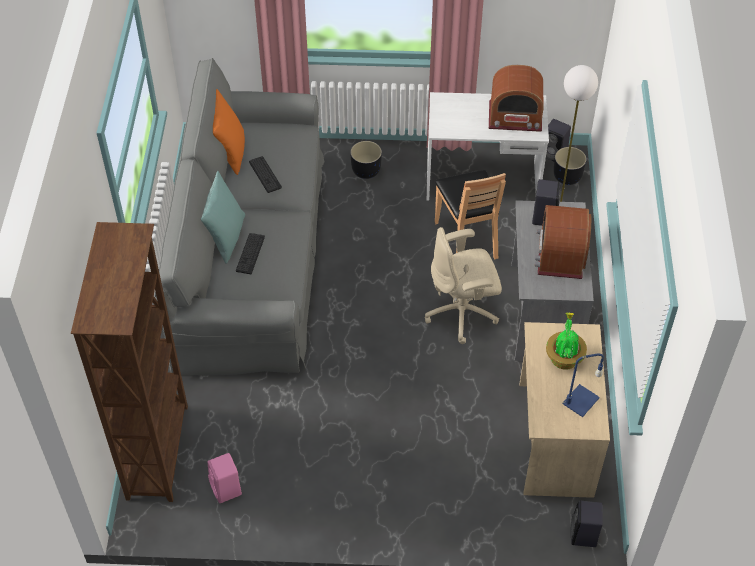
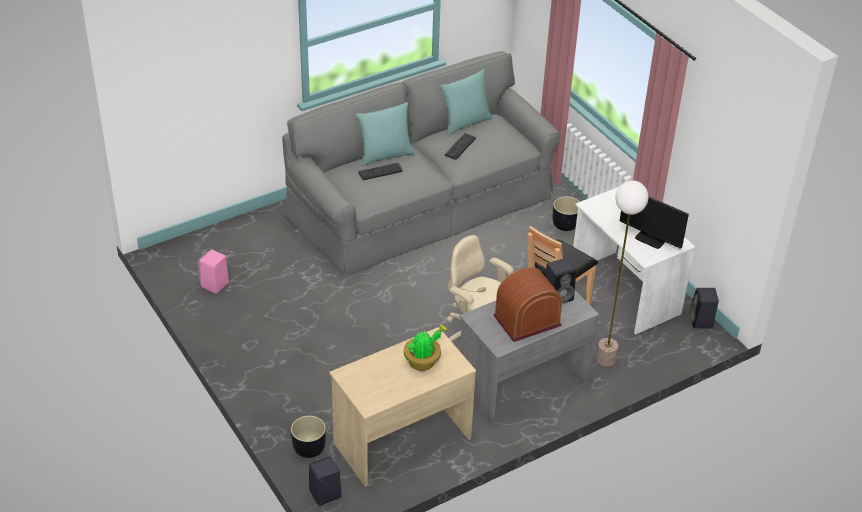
camera: 55 degrees right, 10 degrees down
(159, 451) = (220, 240): brown bookcase -> none
(231, 152) = (465, 123): orange pillow -> turquoise pillow
(515, 116) = (650, 239): radio -> monitor
(566, 176) = (684, 339): black planter -> black planter (309, 448)
(580, 401) = (387, 387): blue table lamp -> none

